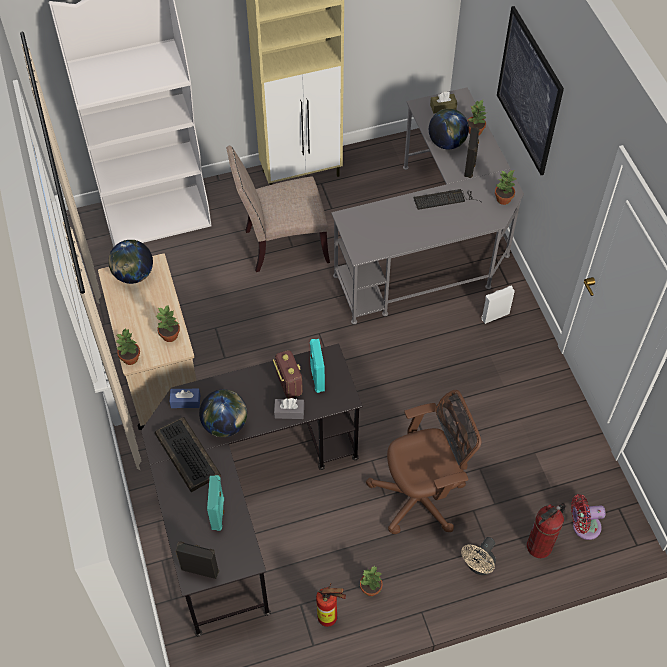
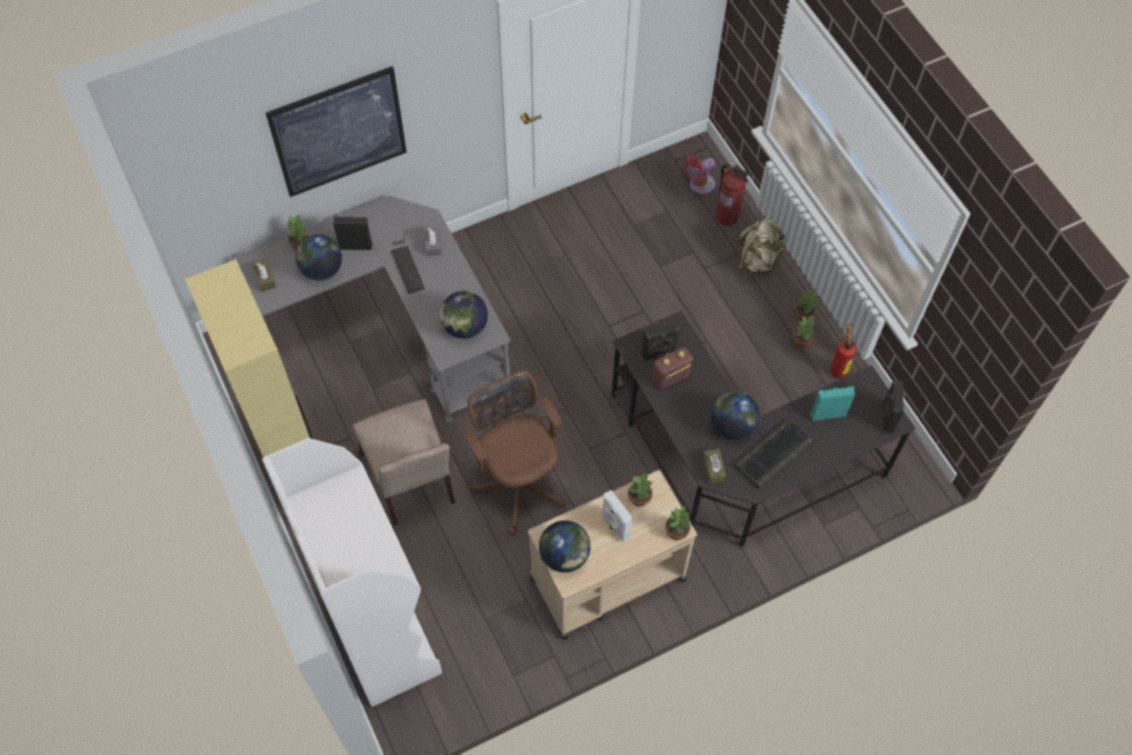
camera: 100 degrees left, 5 degrees up
(185, 401) = (713, 469): blue tissue box -> brown tissue box
(289, 412) = (703, 372): grey tissue box -> grey tissue box (433, 244)
(316, 378) = (658, 353): turquoise speaker -> black speaker
(372, 234) = (464, 327): none -> globe
(422, 497) = (700, 310): brown office chair -> brown office chair (518, 482)
(478, 566) = (757, 260): beige fan -> beige backpack
(494, 315) = (480, 265): white speaker -> white speaker (614, 526)
(503, 199) = (399, 213): potted plant -> potted plant (803, 315)
(583, 526) = (699, 185): red fan -> red fan turned 75 degrees clockwise

